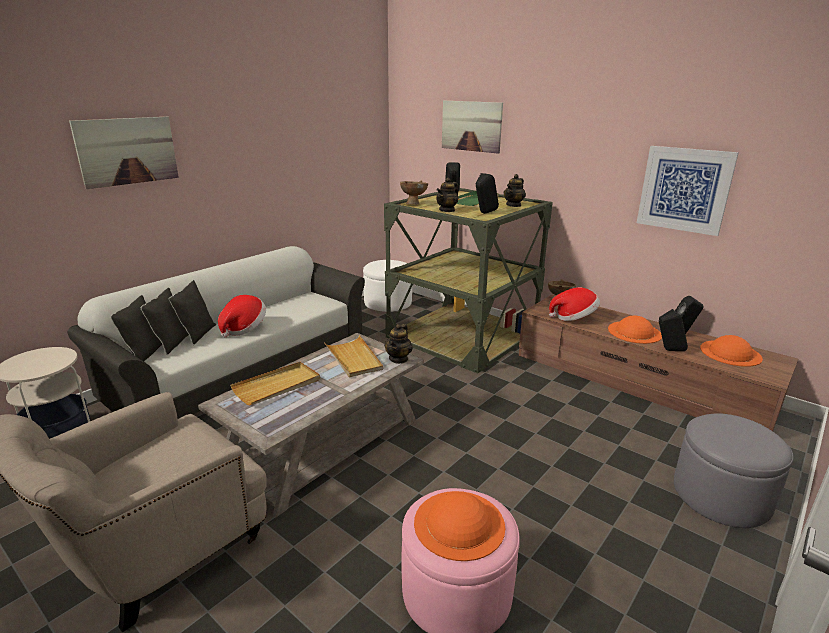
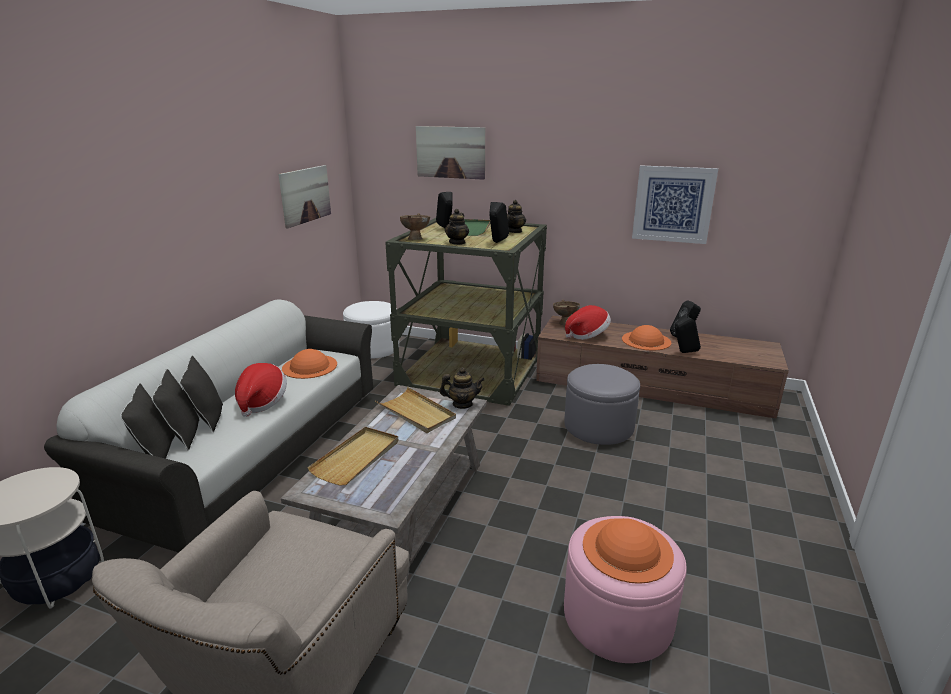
camera: 20 degrees left, 0 degrees up
(127, 151) = (92, 206): picture -> picture (305, 195)
(398, 359) = (462, 404): teapot -> teapot turned 90 degrees counterclockwise
(721, 495) = (769, 471): grey ottoman -> grey ottoman (598, 426)
(730, 353) = (730, 346): orange hat -> orange hat (309, 366)

